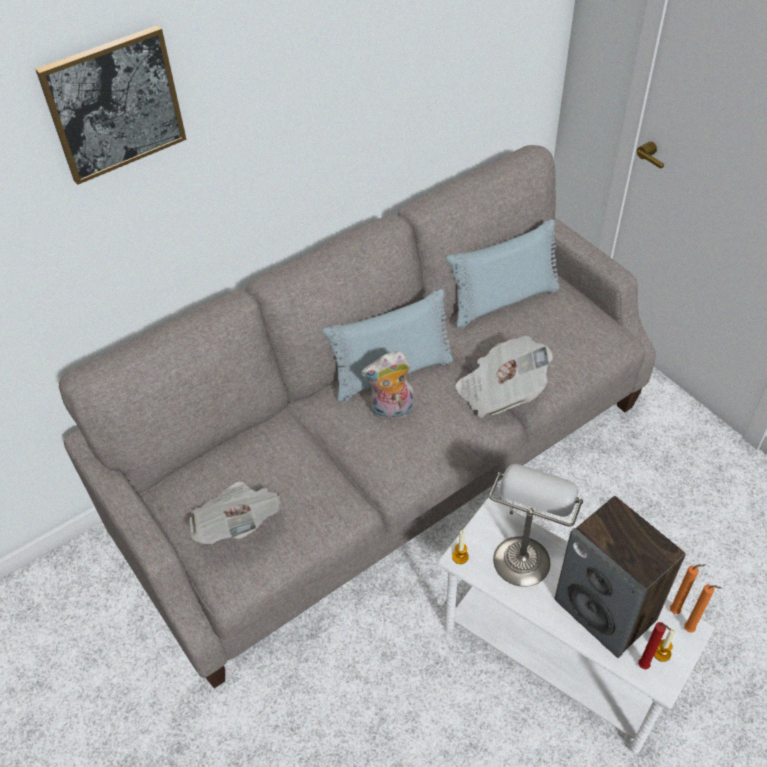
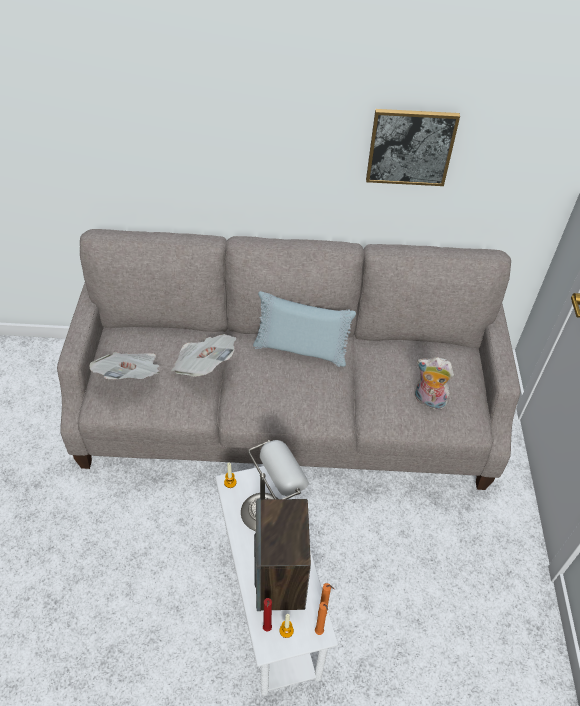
camera: 35 degrees right, 0 degrees up
(114, 104) = (171, 75): picture -> picture (410, 147)
(391, 412) = (276, 372): plush toy -> plush toy (428, 401)
(500, 391) = (355, 404): newspaper -> newspaper (204, 365)
(502, 301) = (417, 350): blue pillow -> none

